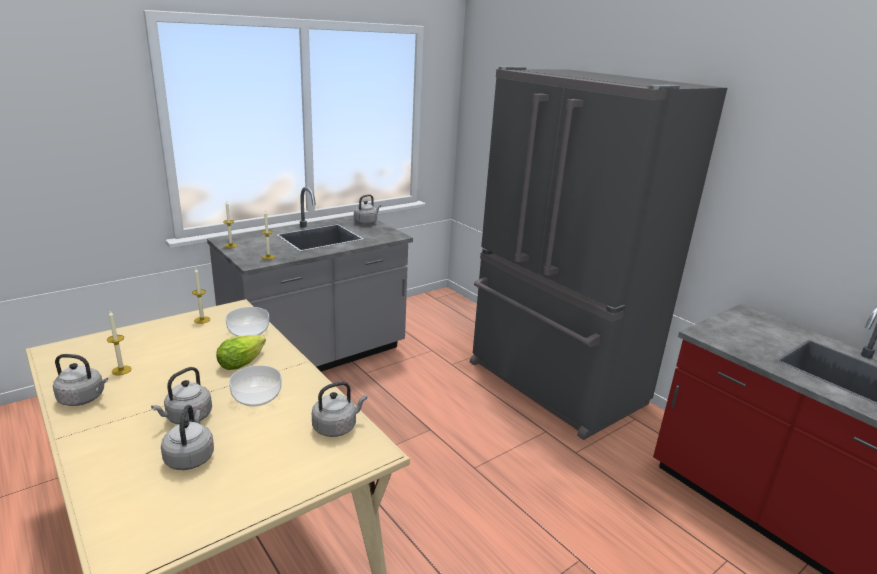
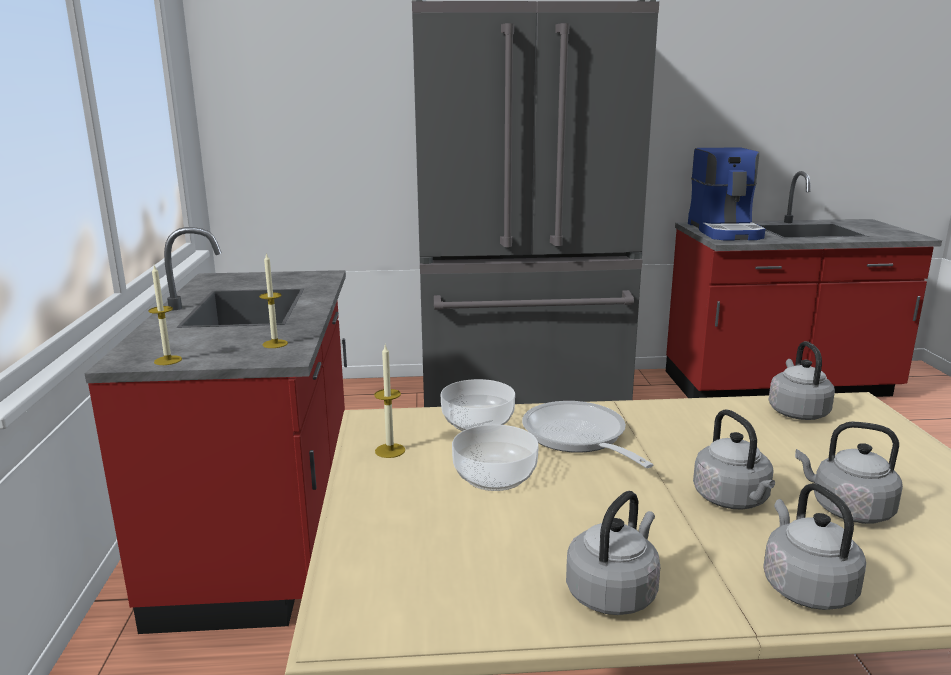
camera: 55 degrees left, 5 degrees down
(121, 370) = (524, 544): candle -> none
(244, 361) = (578, 438): lettuce -> frying pan
(256, 396) = (693, 444): bowl -> bowl (493, 476)
(317, 358) = (266, 530): grey counter -> red counter
(366, 222) = (239, 278): grey kettle -> grey kettle (805, 586)
(747, 329) = (726, 231): none -> coffee machine

